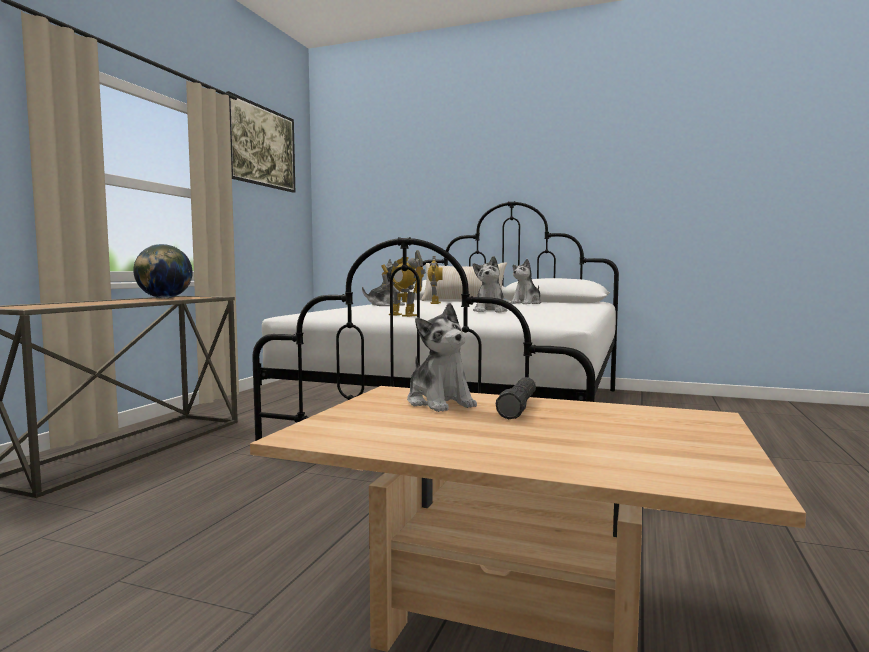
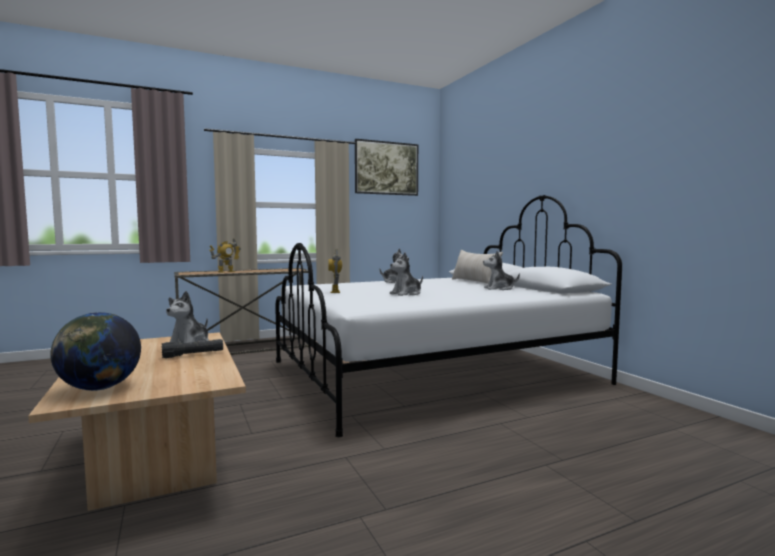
camera: 45 degrees right, 0 degrees up
(164, 298) = (277, 270): globe -> globe (99, 388)
(435, 303) = (438, 282): toy robot -> toy robot (226, 271)

